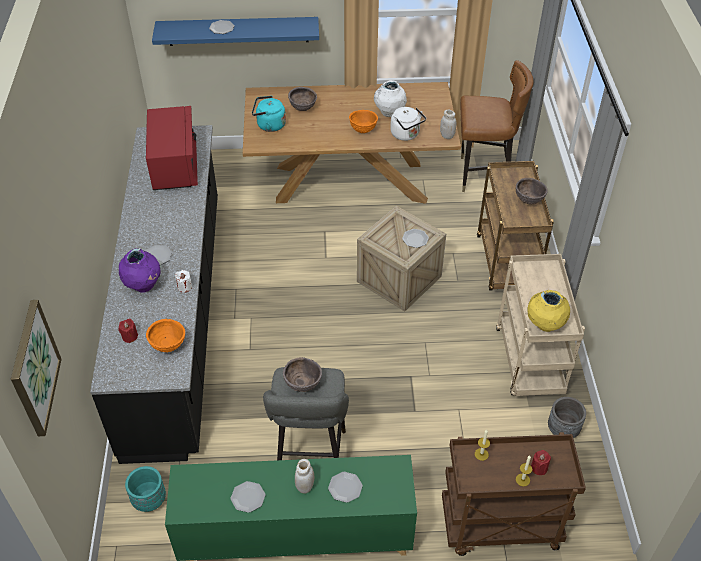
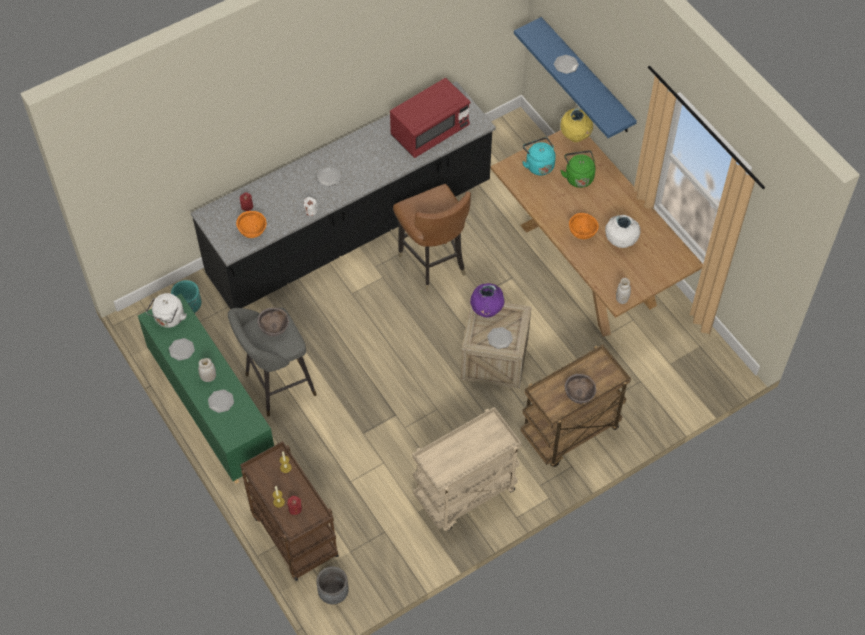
camera: 60 degrees right, 10 degrees up
(34, 368) = (120, 169): picture -> none
(144, 286) = (296, 186): purple vase -> purple vase (486, 311)
(303, 109) = (578, 177): brown bowl -> green kettle
(406, 135) = (600, 268): white kettle -> white kettle (169, 319)
(483, 175) = (676, 366): brown chair -> brown chair (433, 263)
(545, 325) = (437, 462): yellow vase -> yellow vase (575, 137)
(562, 430) = (409, 545): grey planter -> grey planter (333, 593)

